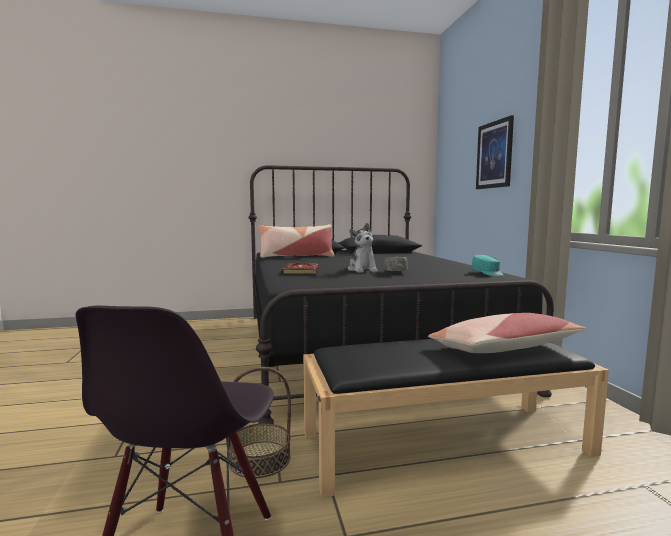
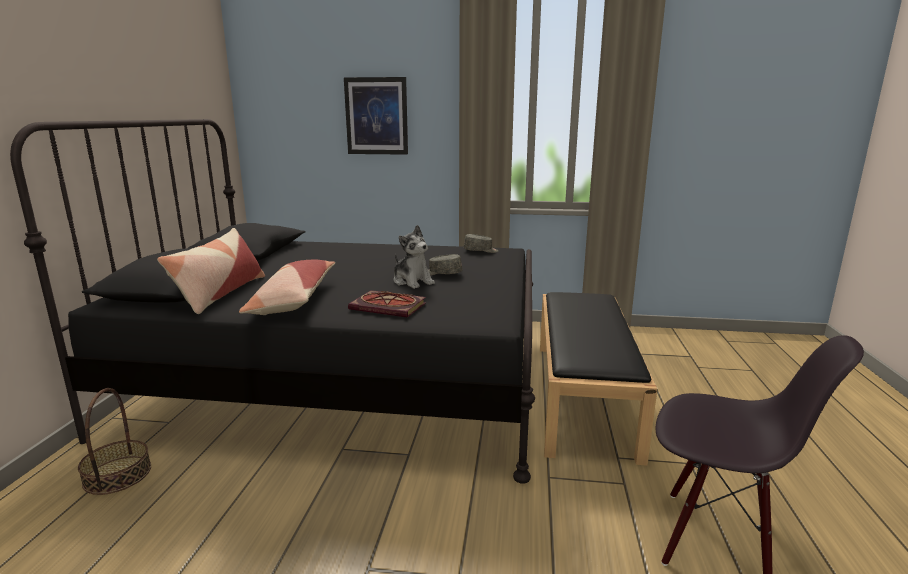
camera: 70 degrees left, 10 degrees up
(259, 459) = (586, 491): basket -> basket (117, 475)
(362, 270) = (412, 281): plush toy -> plush toy turned 45 degrees clockwise
(487, 273) = (481, 251): turquoise cap -> grey cap
(504, 349) = (590, 307): pillow -> pillow (293, 300)

